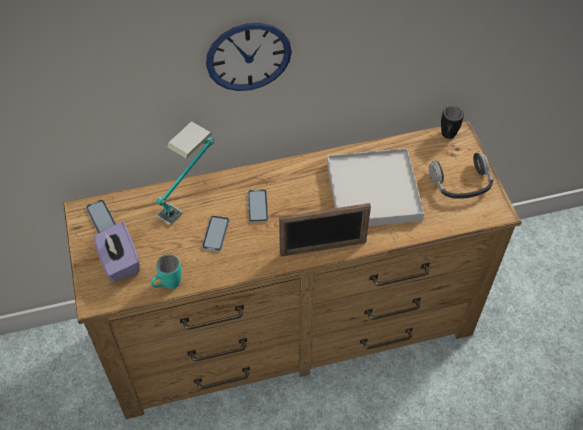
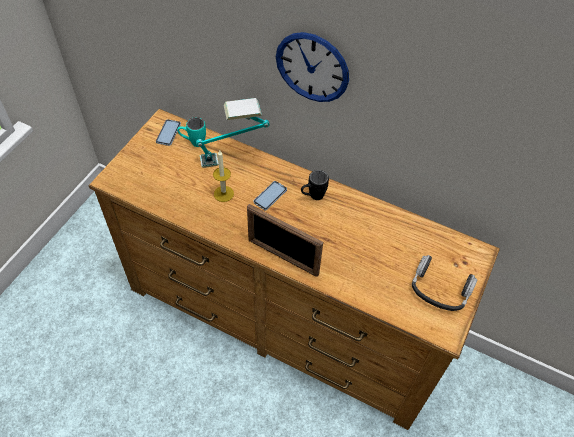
camera: 40 degrees right, 0 degrees up
(119, 262) = (149, 167): purple tissue box -> none
(167, 285) = (159, 203): turquoise mug -> turquoise mug (193, 142)
(215, 234) = (223, 194): phone -> candle
(373, 191) = (363, 245): white tray -> none
(447, 137) = (466, 248): black mug -> black mug (312, 196)

